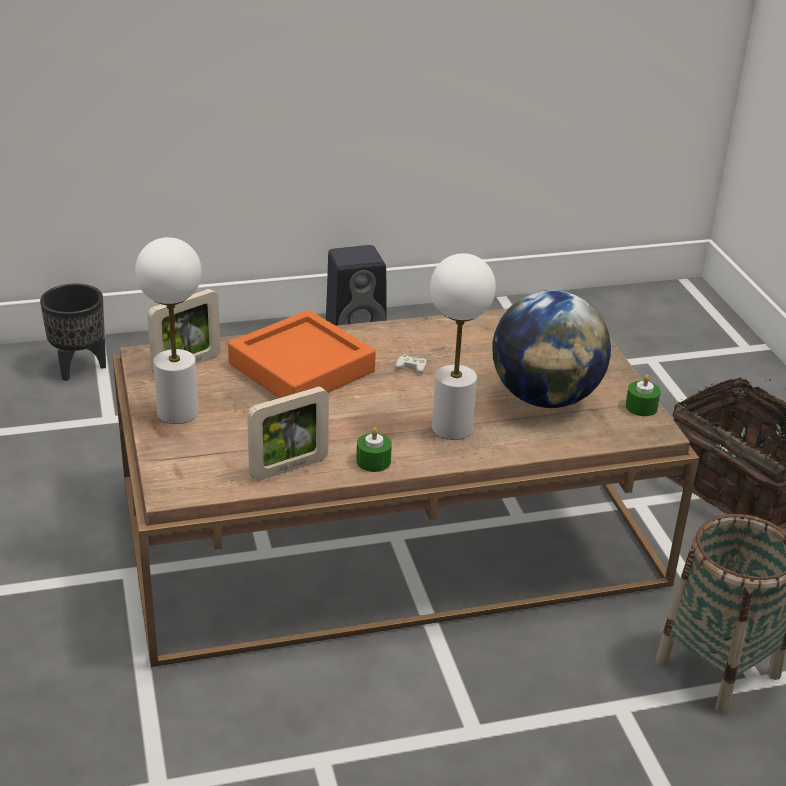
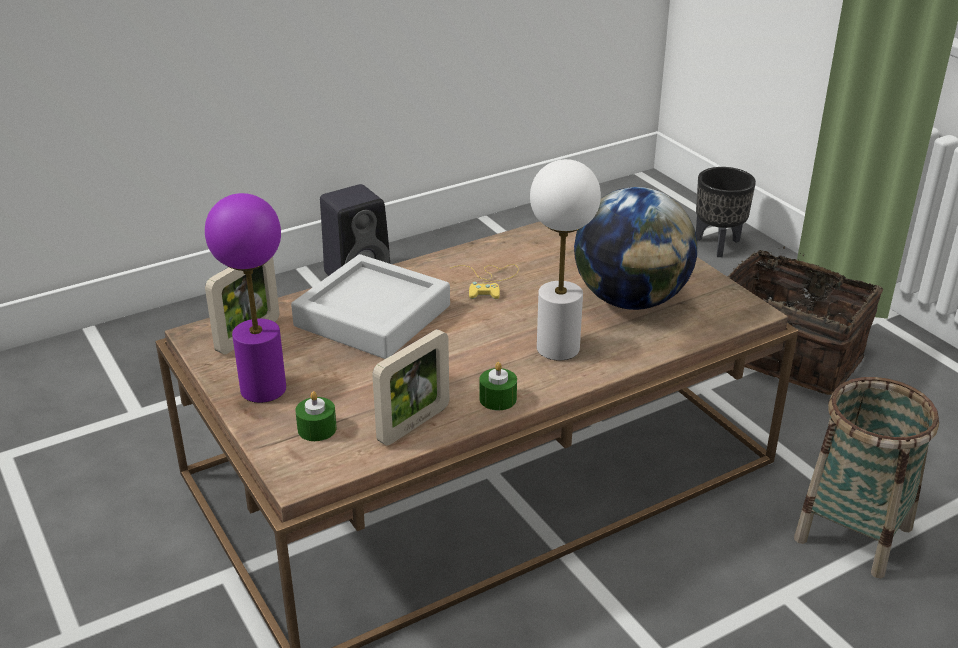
camera: 15 degrees left, 0 degrees up
(80, 367) = (82, 364): black planter -> black planter (718, 245)
(178, 412) = (263, 388): white table lamp -> purple table lamp
(301, 368) = (372, 316): orange tray -> grey tray
(422, 356) = (489, 281): white game controller -> yellow game controller
(641, 407) = (724, 291): green candle -> green candle (317, 429)

